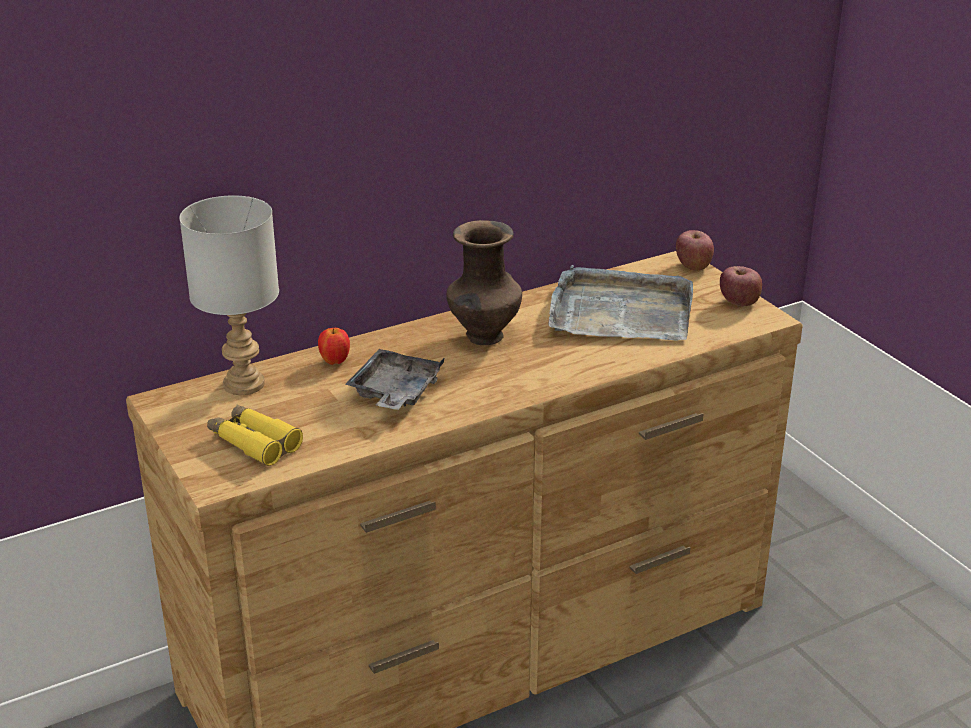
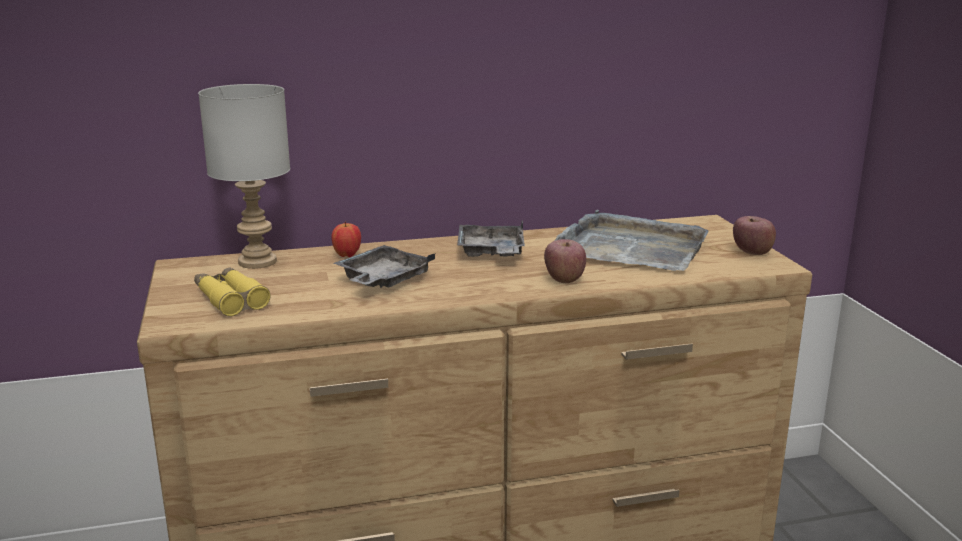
camera: 15 degrees right, 10 degrees down
(484, 337) = (491, 253): brown vase -> grey tray
(693, 266) = (718, 225): apple -> apple (564, 279)

